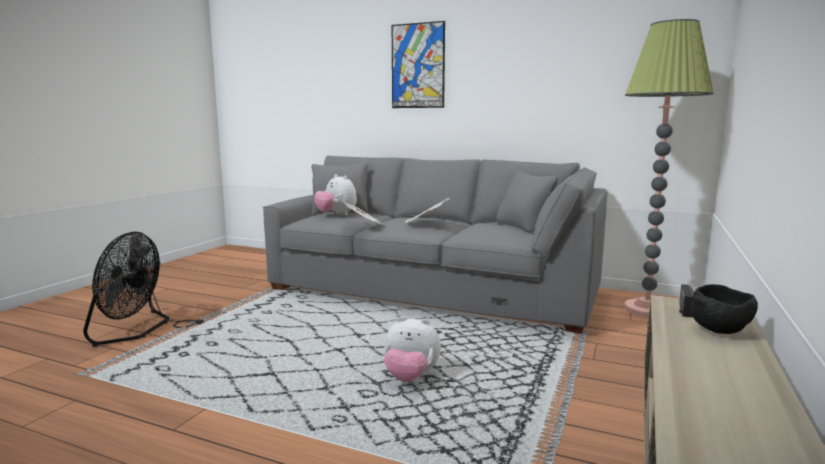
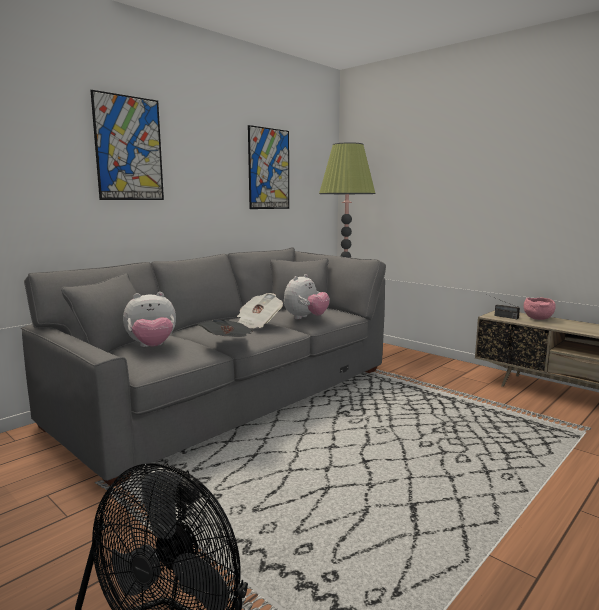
camera: 70 degrees left, 0 degrees up
(410, 377) = (433, 438): plush toy -> plush toy (305, 318)
(579, 69) = (269, 169): none -> picture
(720, 330) = (537, 319): black bowl -> pink bowl

